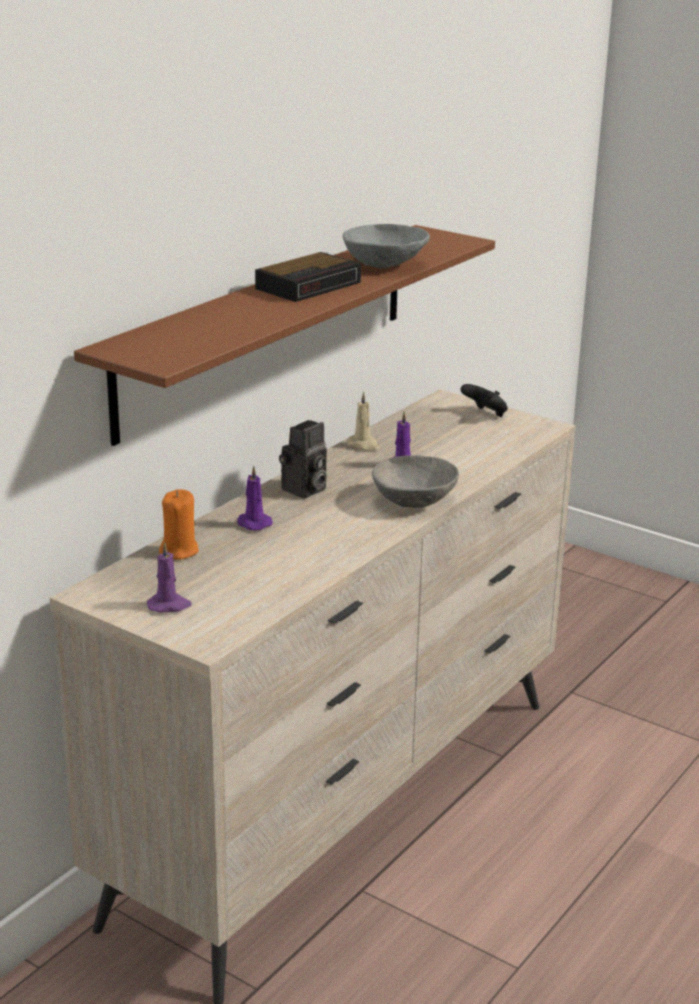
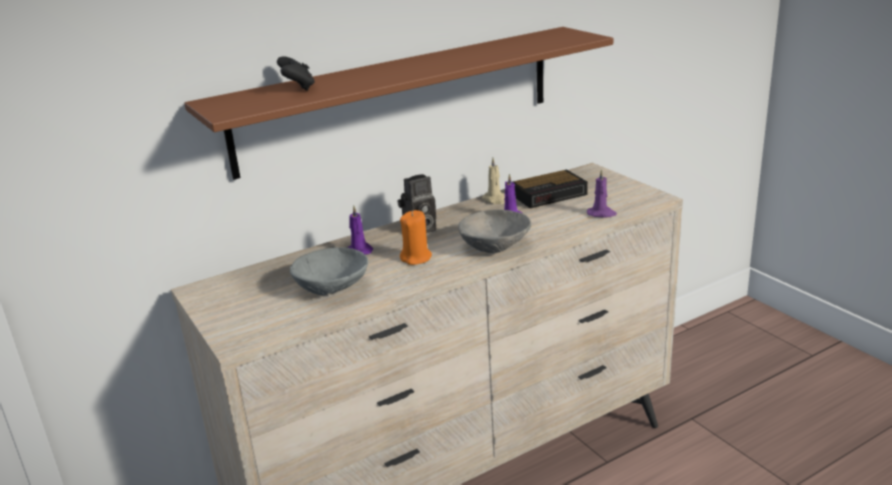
camera: 25 degrees right, 0 degrees up
(169, 605) = (239, 307): purple candle -> purple candle (601, 214)
(179, 551) = (288, 265): orange candle -> orange candle (416, 258)
(310, 285) = (418, 64): alarm clock -> alarm clock (550, 194)
(386, 265) = (498, 52): grey bowl -> grey bowl (333, 288)
(485, 414) = (612, 184): black game controller -> black game controller (298, 88)

